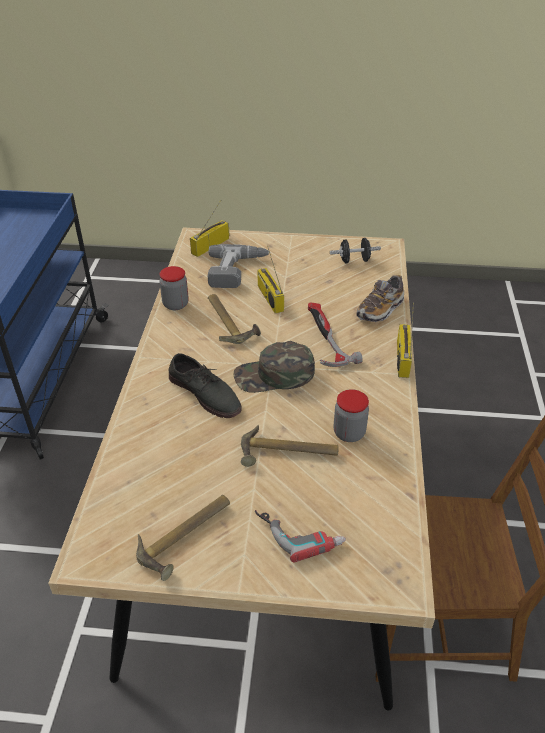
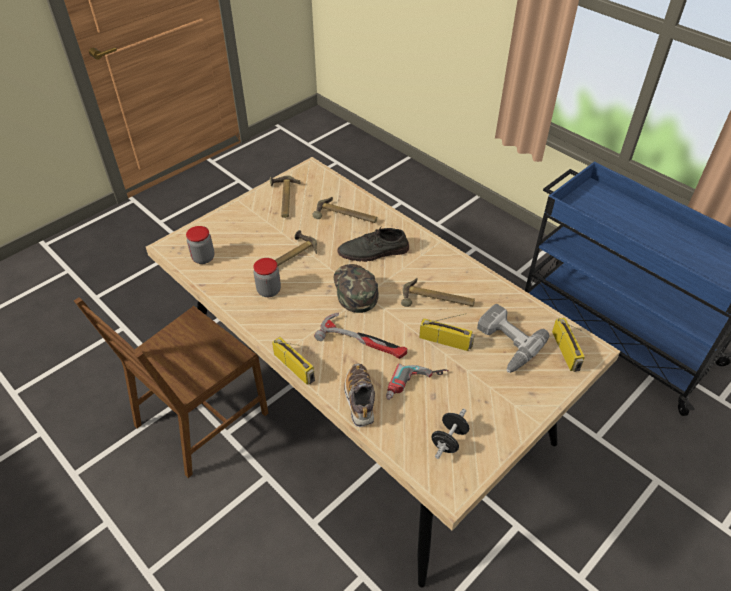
camera: 130 degrees right, 5 degrees up
(167, 450) = (345, 217): none -> hammer
(175, 304) = (487, 284): jar -> jar (203, 258)
(274, 375) = (354, 289): green cap -> green cap turned 45 degrees counterclockwise
(300, 531) = (238, 233): power drill -> power drill (416, 387)

